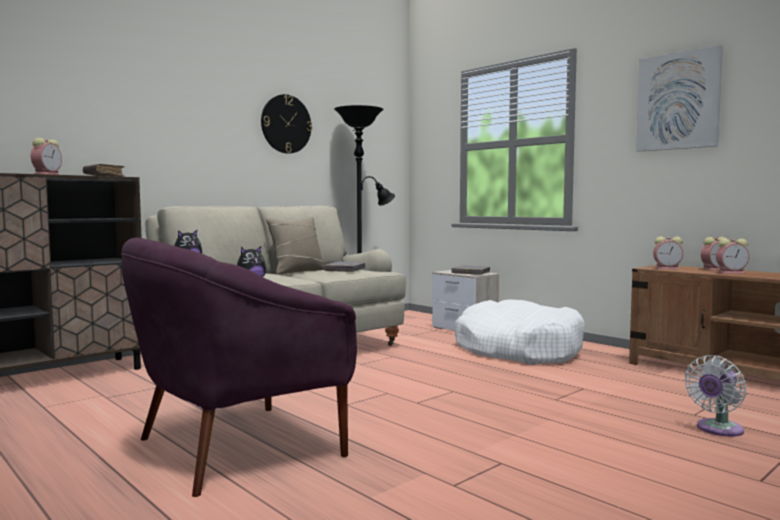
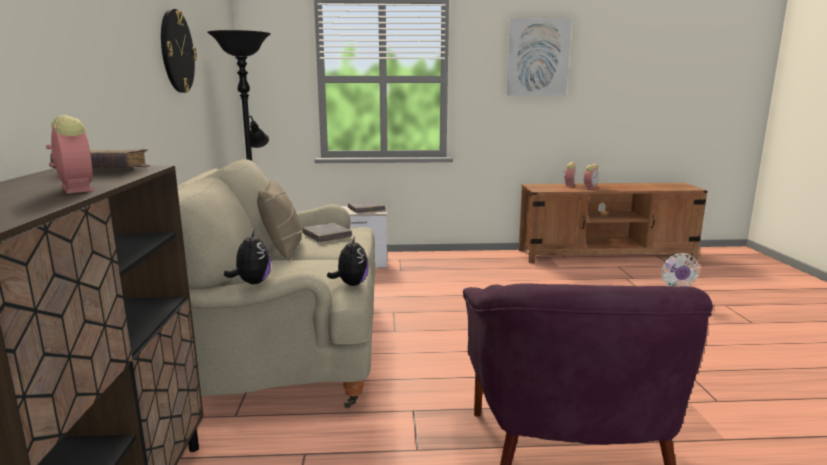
camera: 50 degrees left, 10 degrees up
(518, 350) = (449, 273): white dog bed -> none
(668, 268) = (550, 189): alarm clock -> none

